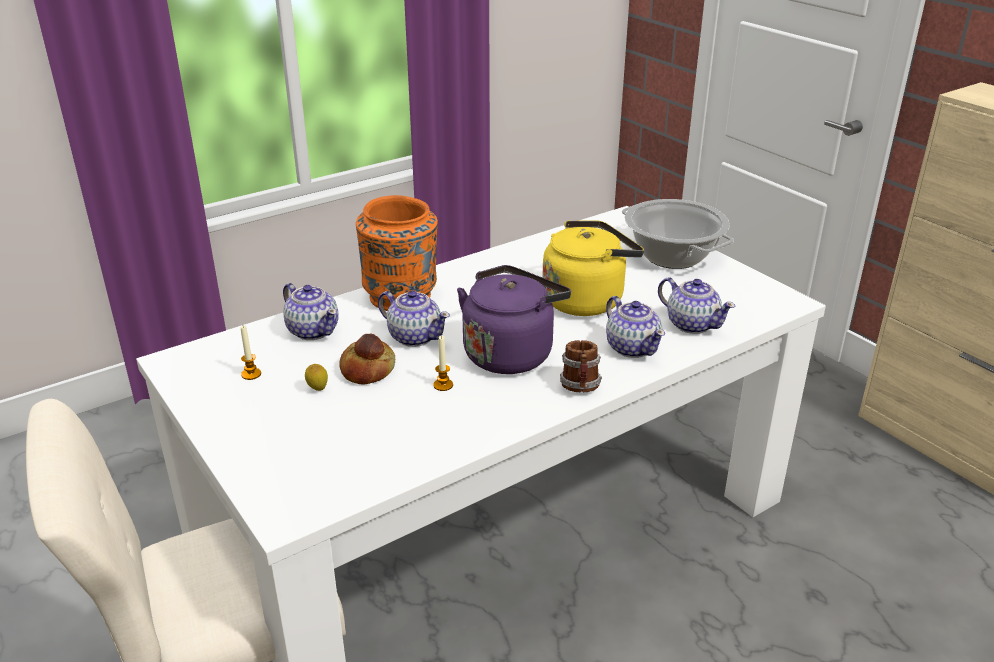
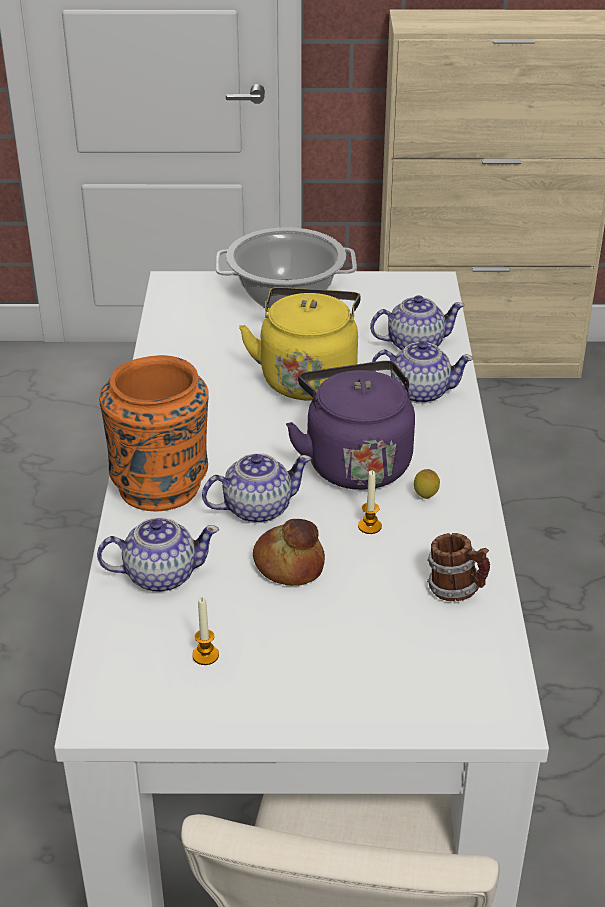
camera: 55 degrees left, 5 degrees up
(317, 389) = (291, 614): lemon -> lemon (425, 498)
(580, 388) = (455, 449): mug -> mug (456, 590)

